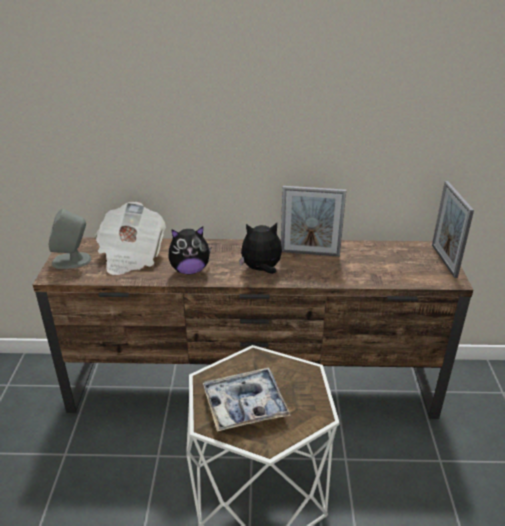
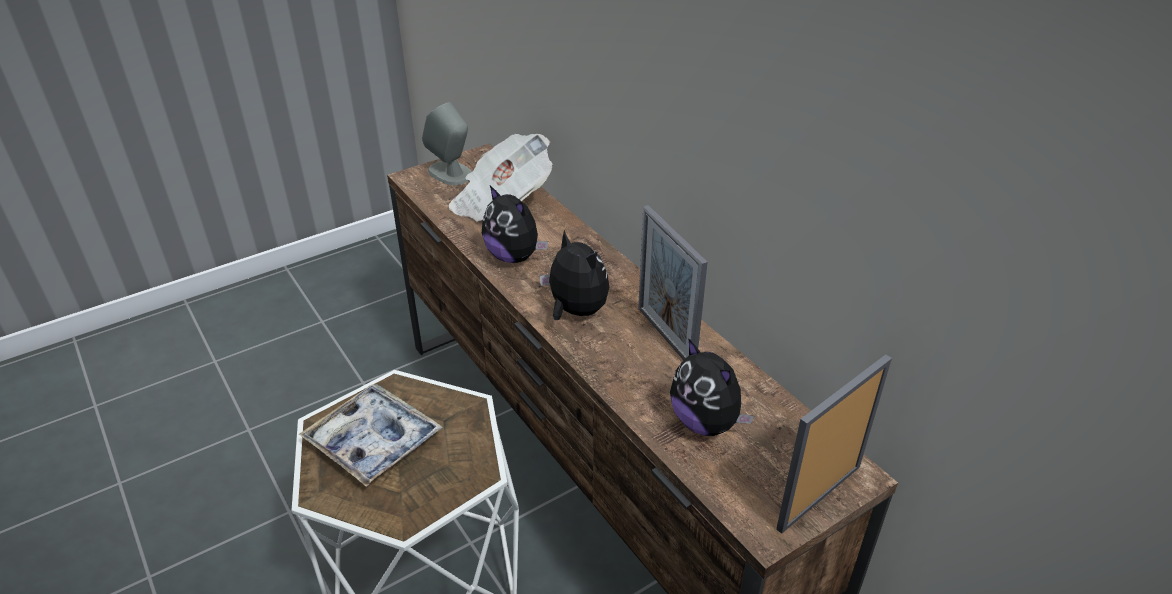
camera: 55 degrees right, 5 degrees up
(378, 267) = (706, 422): none -> plush toy

